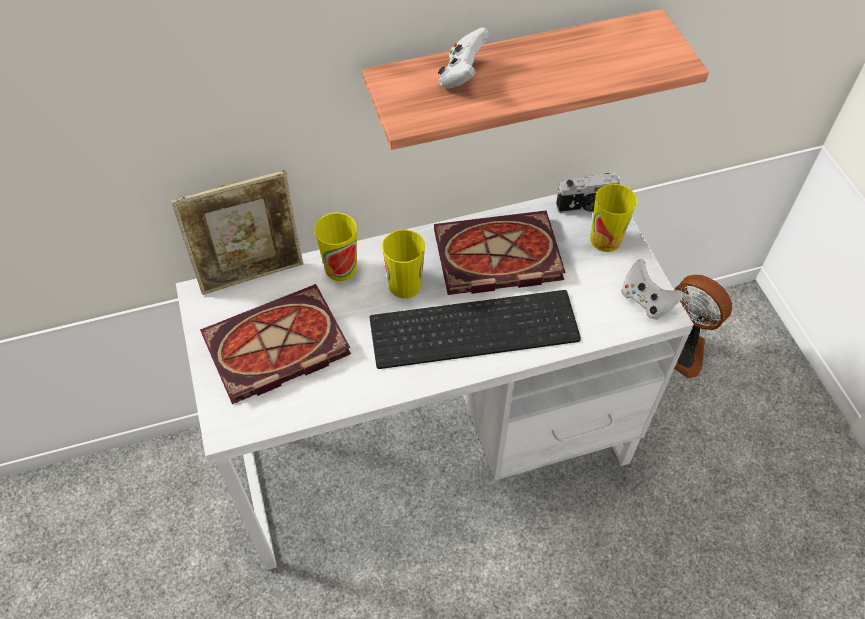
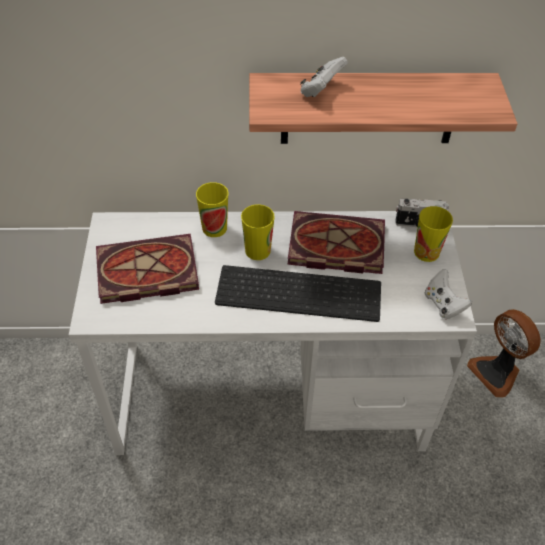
camera: 15 degrees right, 5 degrees down
(253, 274) = (149, 218): picture frame -> none

